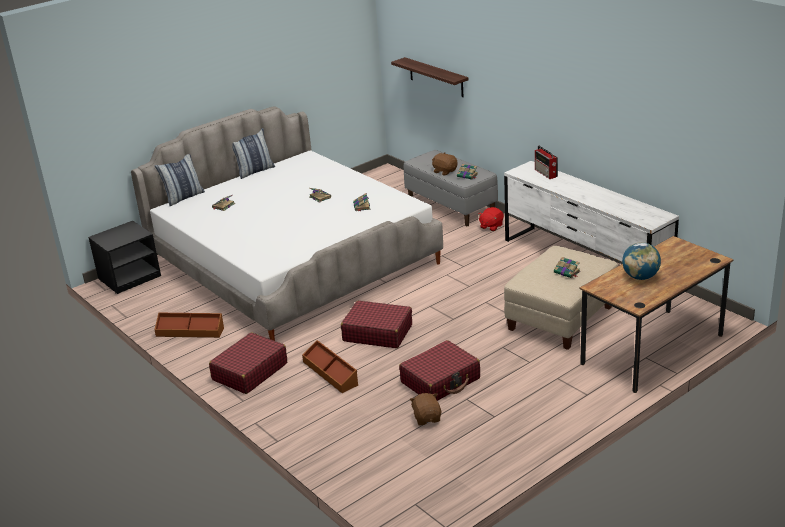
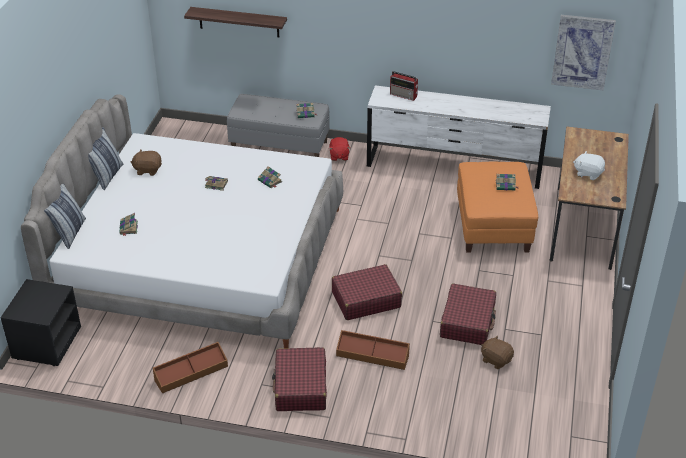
camera: 40 degrees left, 10 degrees up
(444, 171) = (279, 115): brown plush toy -> brown plush toy (148, 170)
(560, 319) = (493, 226): beige ottoman -> orange ottoman
(640, 277) = (588, 173): globe -> white plush toy
(709, 156) = (582, 52): none -> picture

